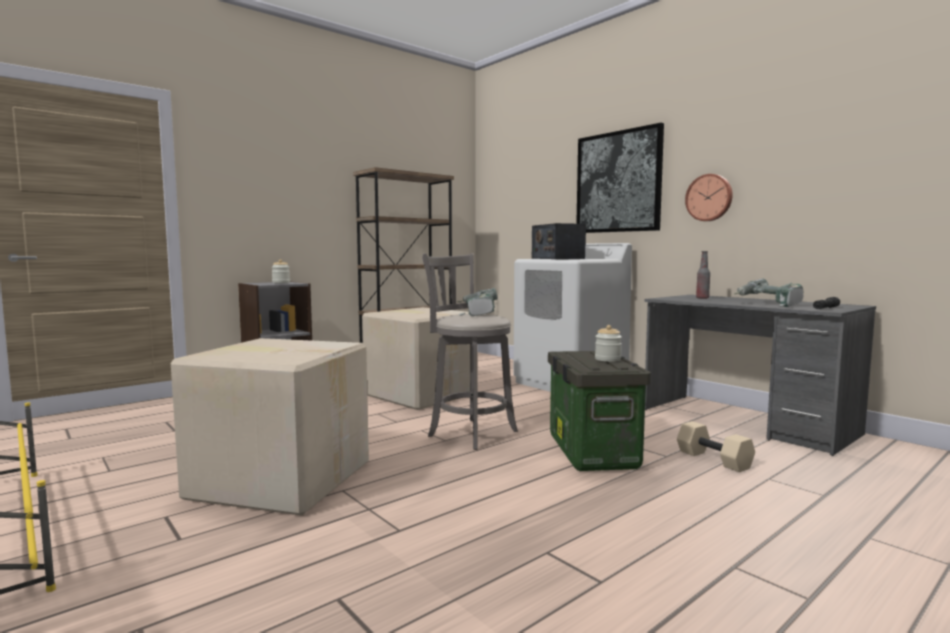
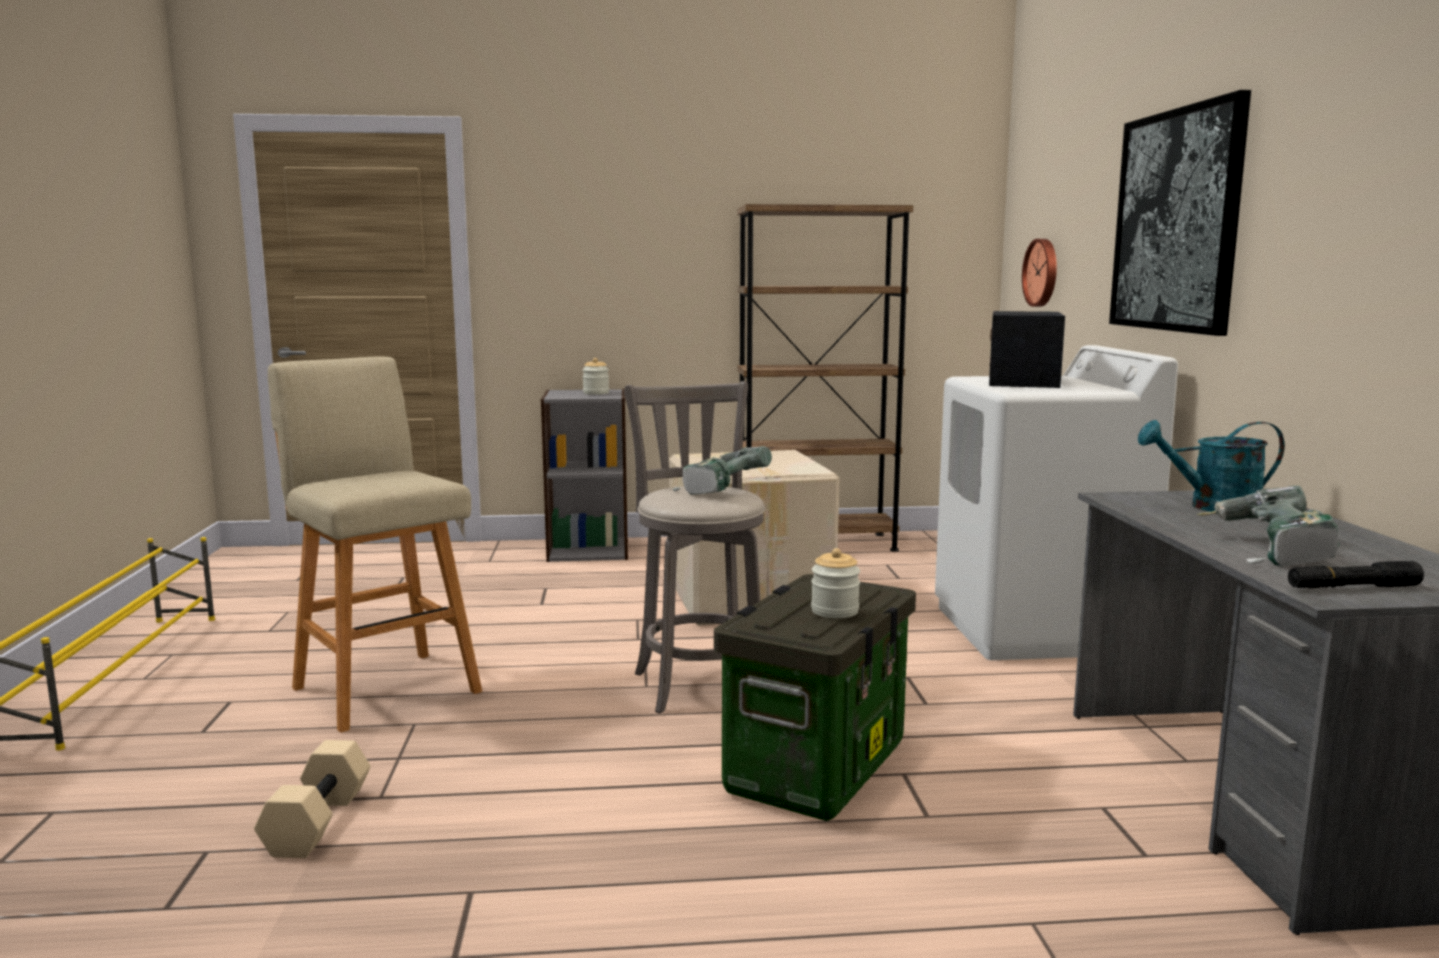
camera: 35 degrees right, 5 degrees up
(280, 479) = (384, 688): cardboard box -> beige stool
(702, 298) = (1212, 507): bottle -> turquoise watering can
(709, 198) = (1307, 271): wall clock -> wall clock (1042, 272)
(712, 459) = (999, 851): beige dumbbell -> beige dumbbell (316, 821)

